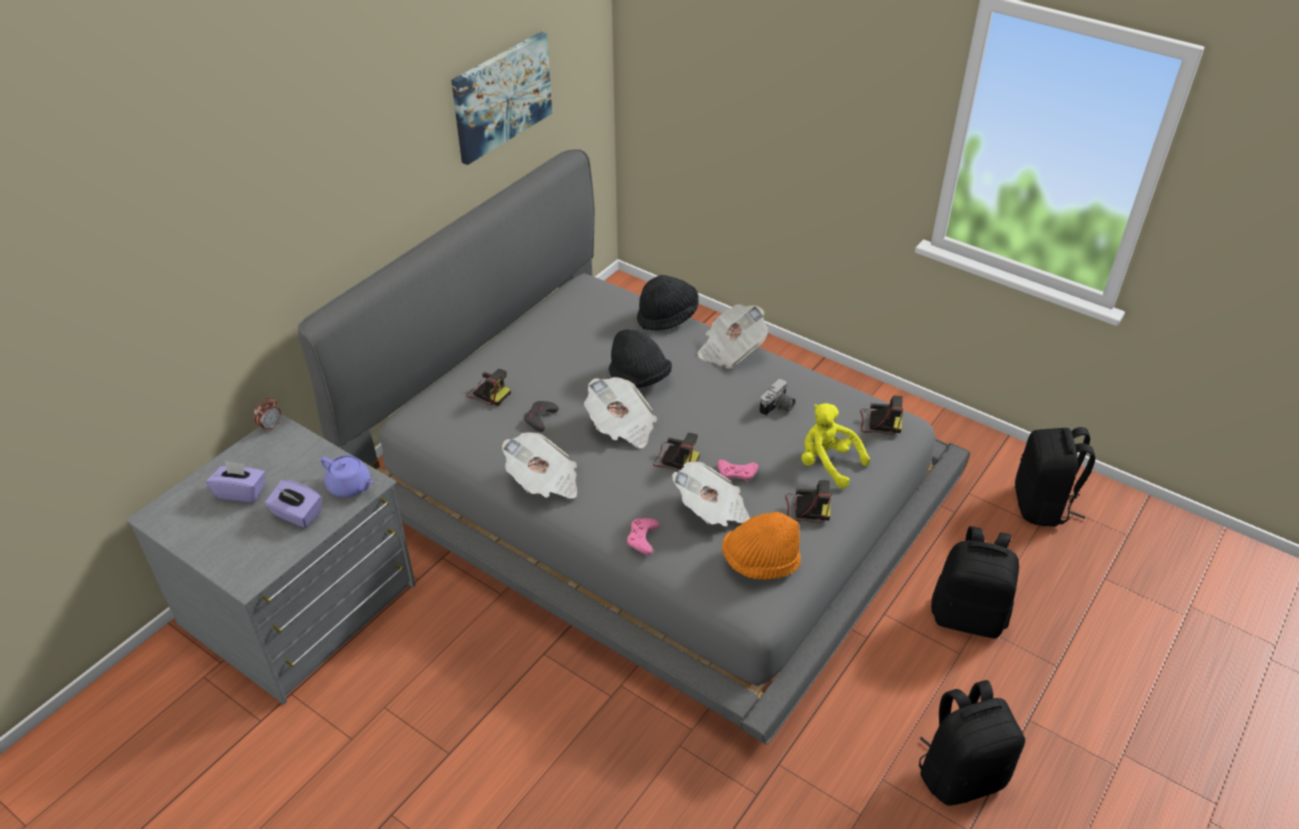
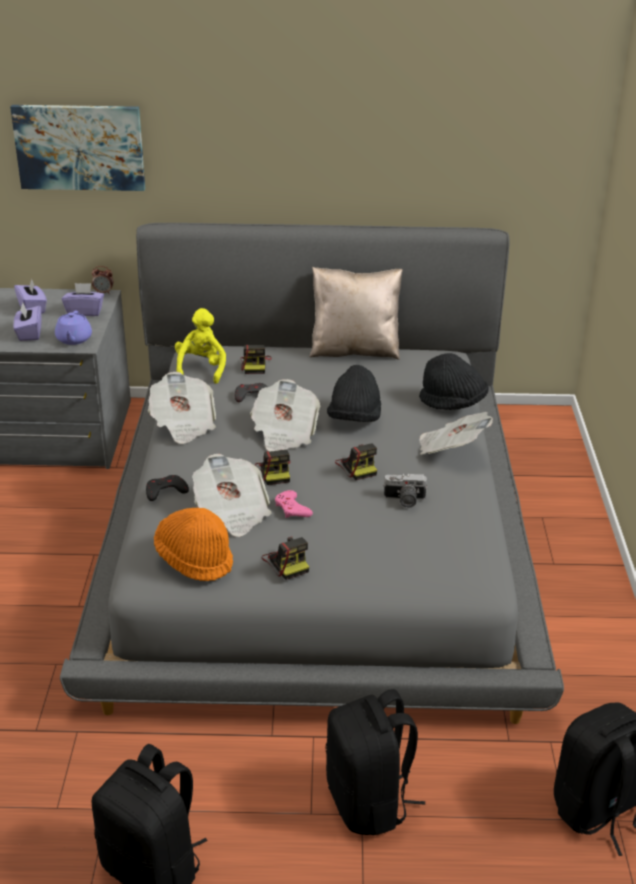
camera: 55 degrees right, 10 degrees down
(298, 456) = (85, 312): none -> purple tissue box
(501, 96) = (433, 142): picture -> picture (79, 147)
(527, 326) = (354, 351): none -> beige pillow
(642, 538) = (165, 491): pink game controller -> black game controller
(827, 463) = (364, 556): yellow plush toy -> yellow plush toy (201, 369)
(879, 423) = (458, 567): camera -> camera (357, 467)

